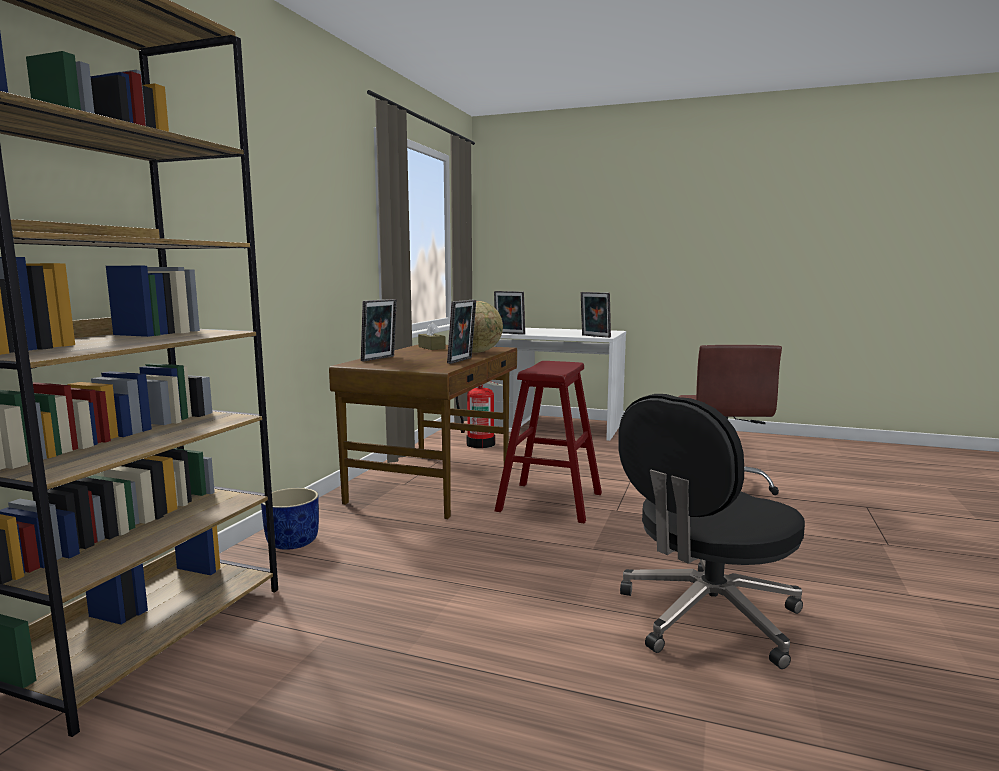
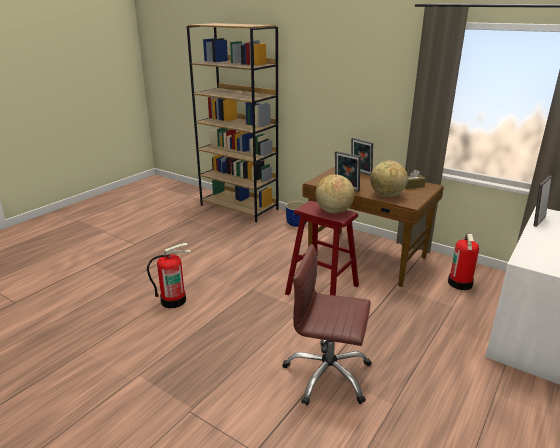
camera: 105 degrees right, 15 degrees up
(550, 365) = (333, 211): none -> globe
(595, 336) = (524, 256): picture frame -> none
(707, 617) = (173, 300): black office chair -> fire extinguisher

